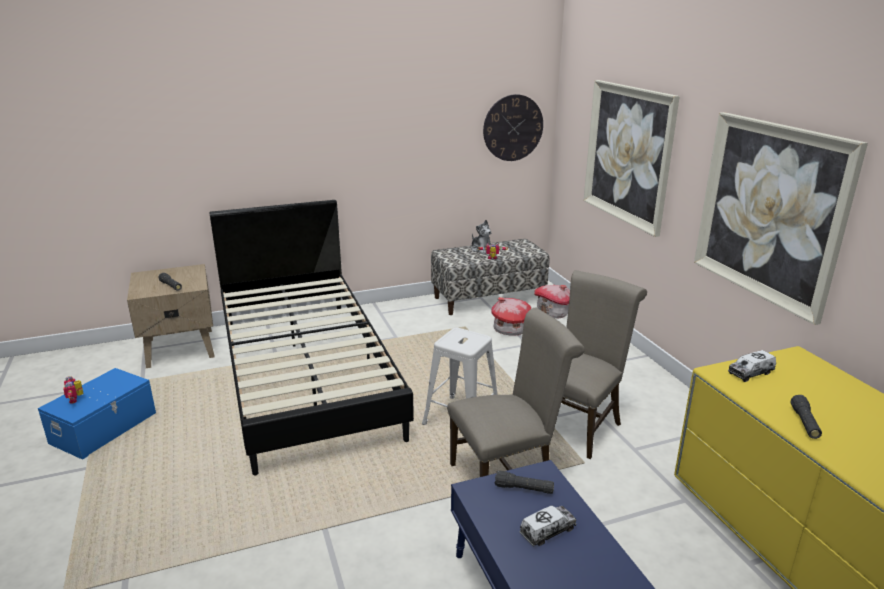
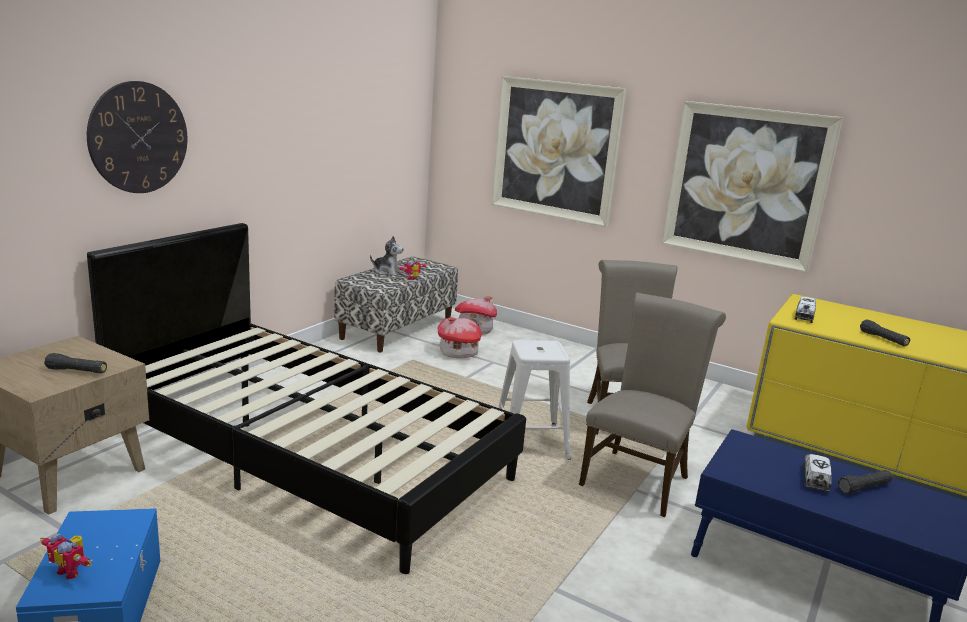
camera: 40 degrees left, 5 degrees down
(513, 128) = (400, 130): wall clock -> wall clock (138, 137)
(523, 489) = (752, 456): black flashlight -> black flashlight (864, 488)

